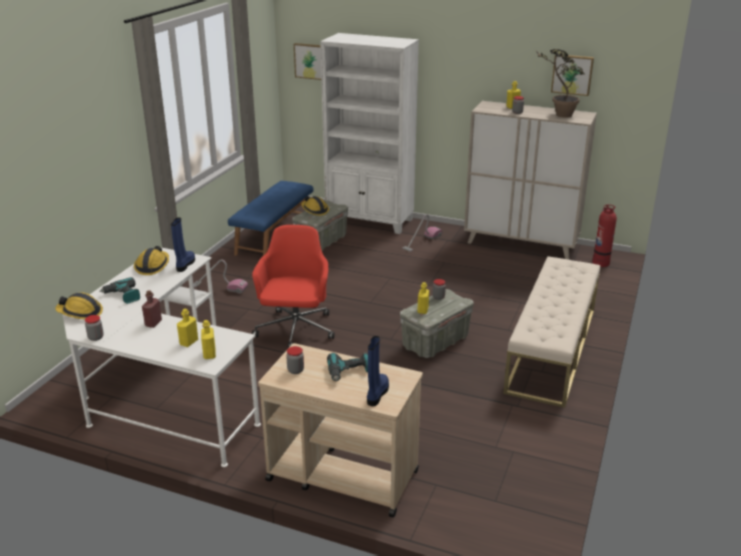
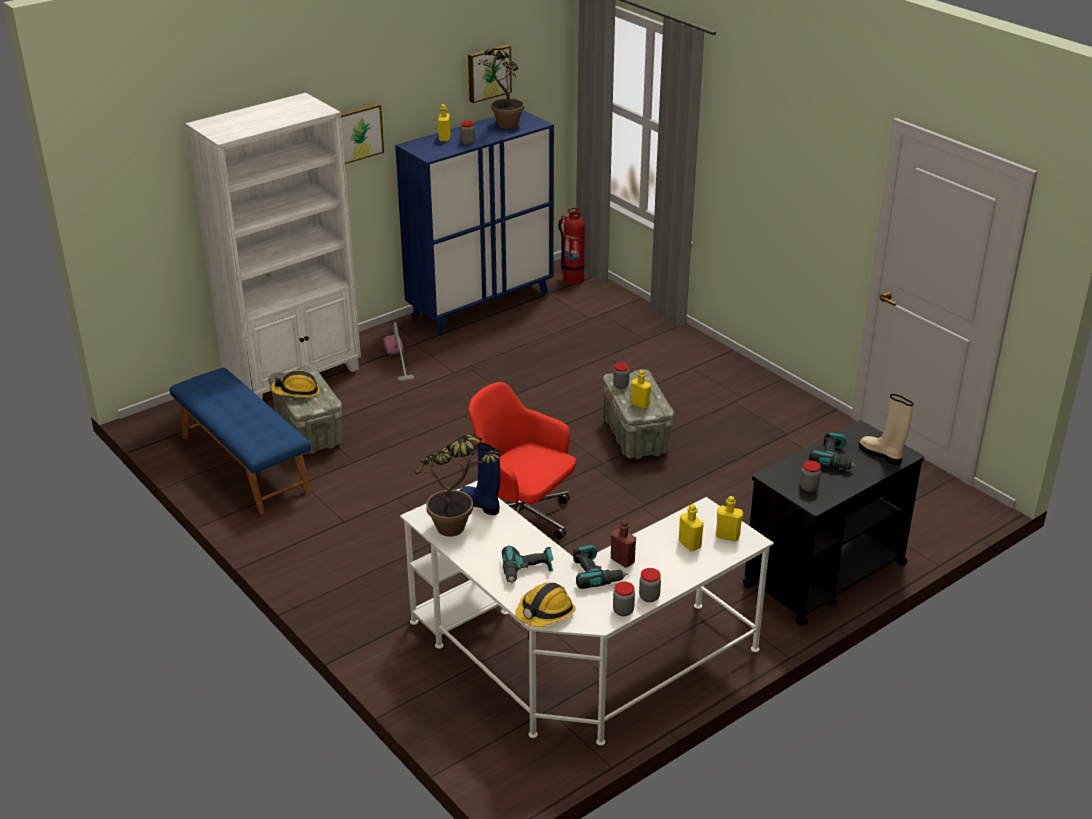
camera: 60 degrees left, 5 degrees up
(116, 342) = (649, 597): none -> jar
(132, 318) = (596, 574): none -> power drill
(152, 266) = (460, 531): hard hat -> potted plant
(219, 287) = (347, 552): vacuum cleaner -> none
(311, 61) = (140, 183): picture -> picture (357, 133)
(341, 475) = (823, 575): beige cart -> black cart
(377, 394) = (881, 454): blue boot -> beige boot
(521, 244) = (481, 304): beige cabinet -> blue cabinet
(552, 349) = (710, 376): beige bench -> none

